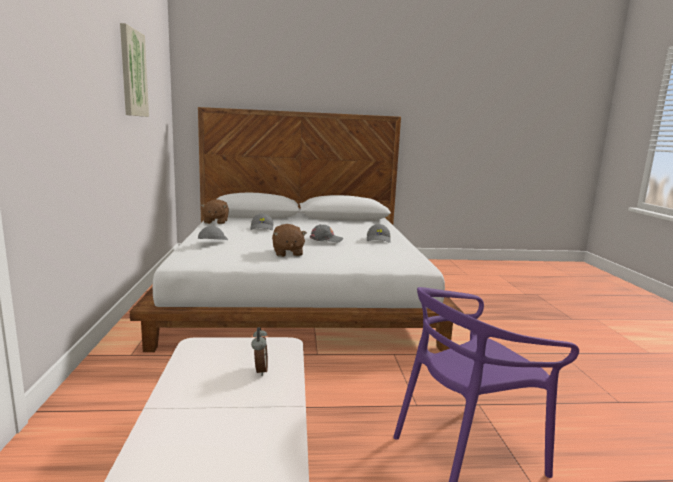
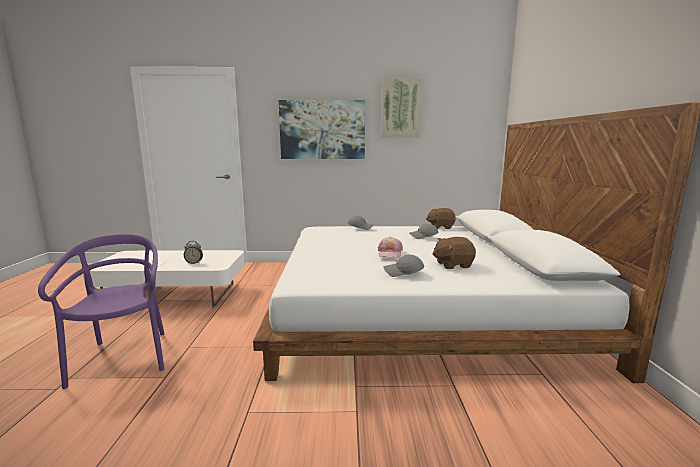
camera: 95 degrees right, 0 degrees up
(85, 96) = (322, 130): none -> picture
(287, 253) = (338, 244): brown plush toy -> brown plush toy (453, 265)
(326, 239) = (390, 253): grey cap -> pink cap

